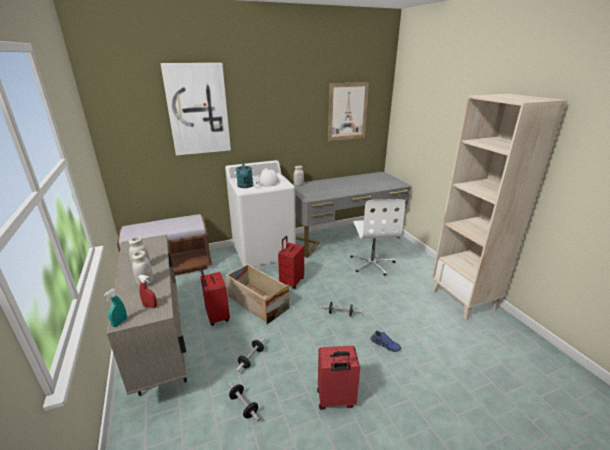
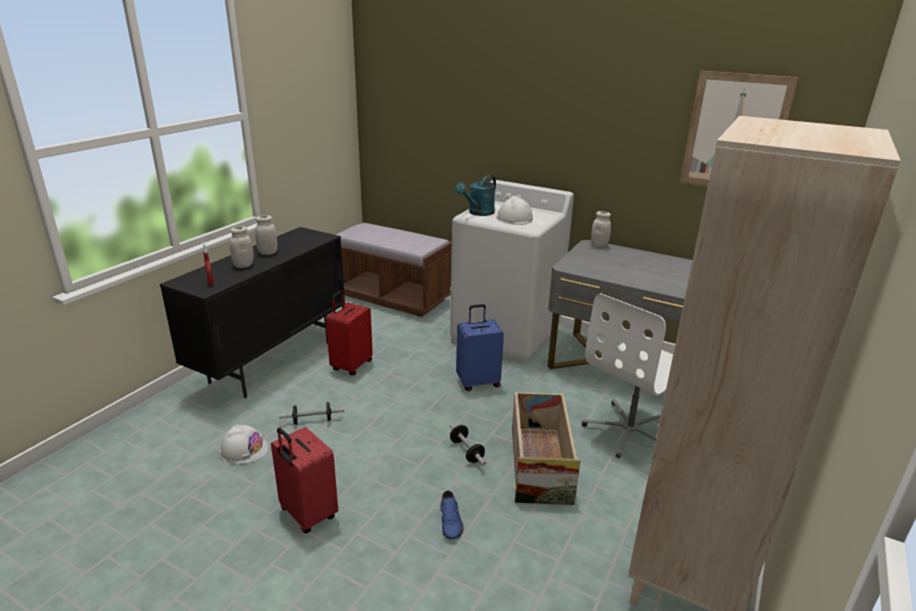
camera: 50 degrees right, 0 degrees up
(120, 322) = (177, 282): turquoise spray bottle -> none
(162, 349) = (272, 362): beige cabinet -> black cabinet
(198, 109) = (472, 88): picture -> none
(244, 406) = (244, 449): dumbbell -> white hard hat
(257, 302) = (406, 378): crate -> crate (539, 463)
(291, 282) = (478, 382): red suitcase -> blue suitcase

